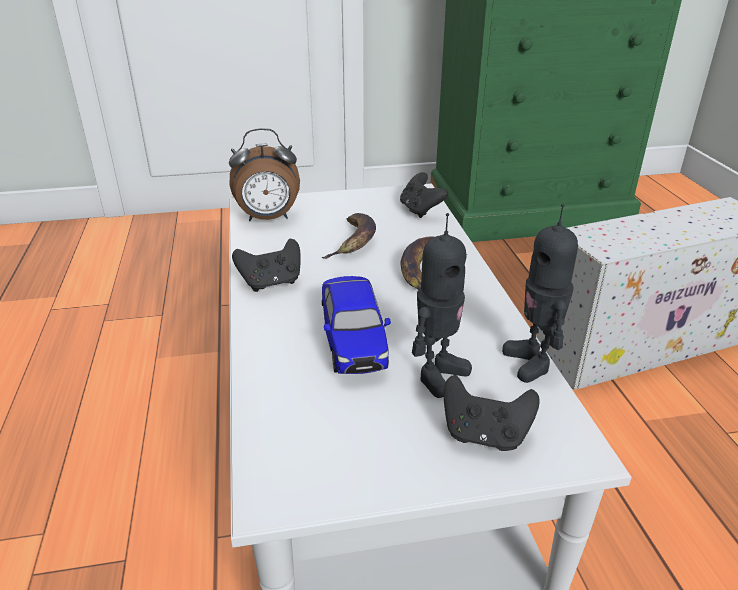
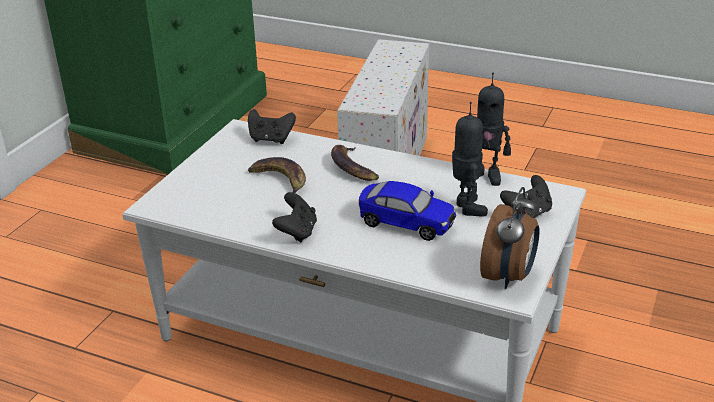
camera: 55 degrees left, 0 degrees up
(268, 218) = (192, 204): alarm clock -> alarm clock (509, 276)

